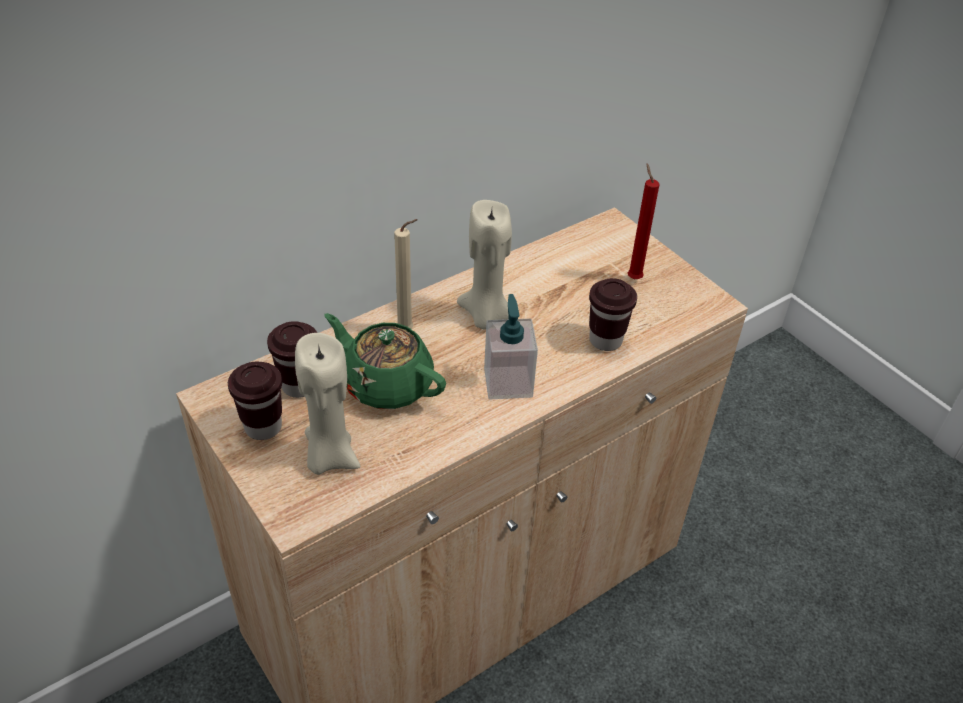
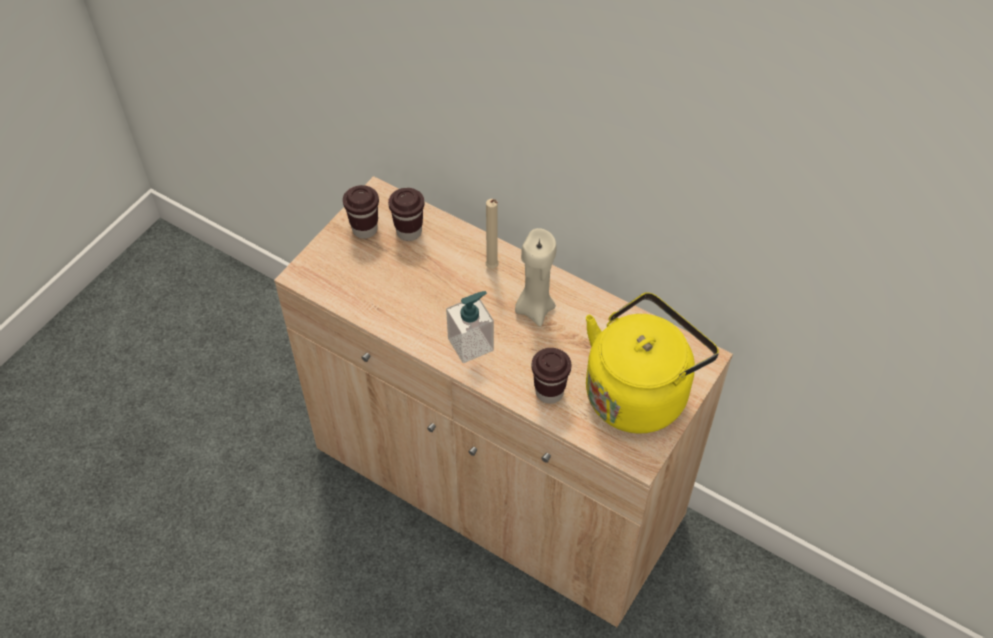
camera: 70 degrees right, 10 degrees up
(329, 457) = (355, 272): beige candle -> none
(386, 384) = (433, 276): green teapot -> none
(633, 277) = (639, 391): red candle -> yellow kettle

